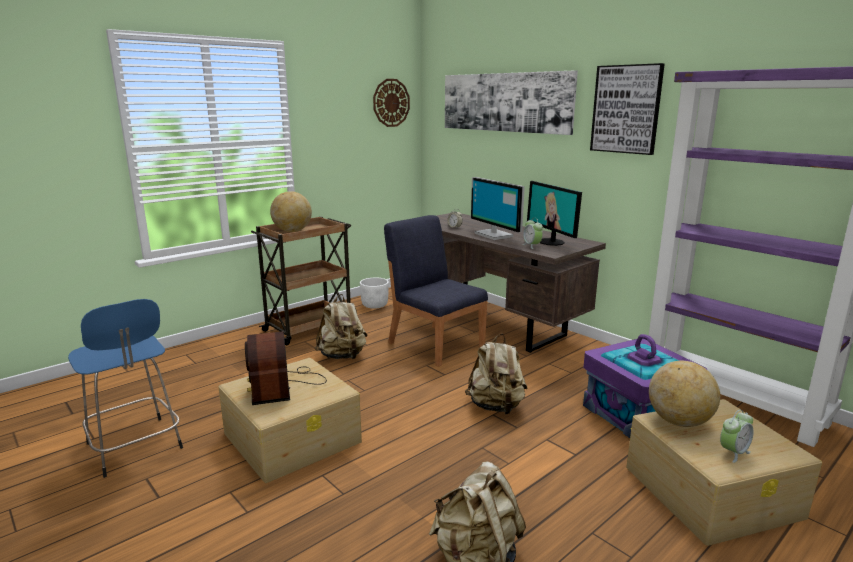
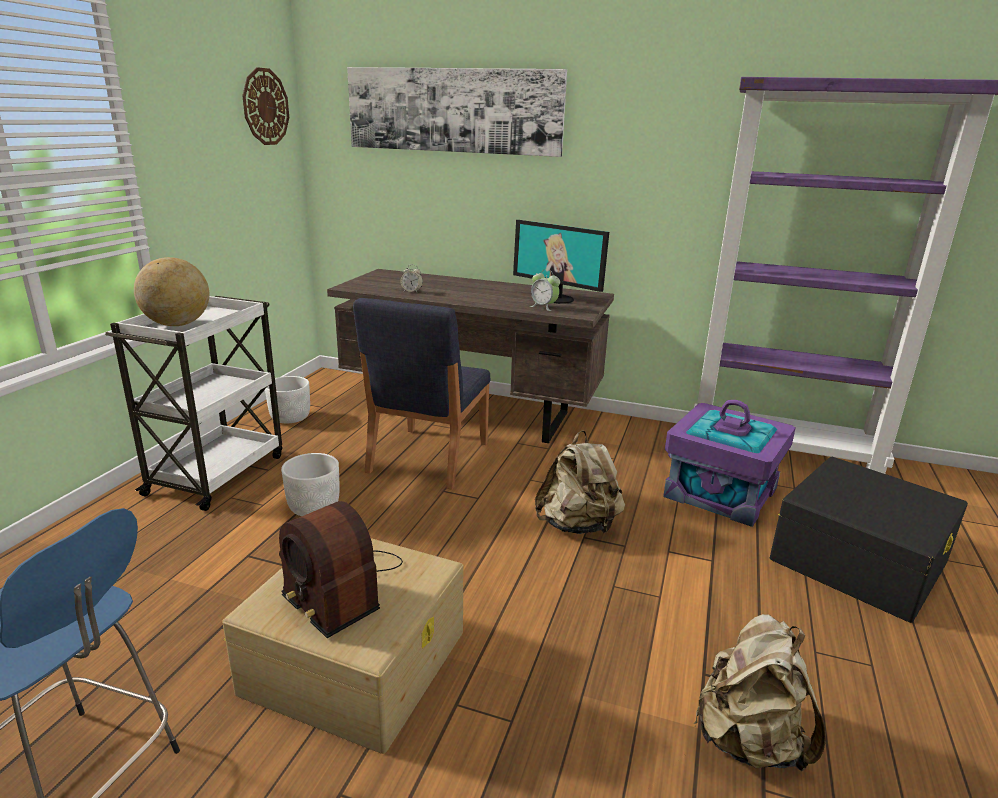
camera: 30 degrees left, 5 degrees up
(309, 327) = (218, 473): brown cart -> white cart
(342, 356) = (314, 507): beige backpack -> white planter
(435, 344) = (427, 458): blue chair -> blue chair turned 90 degrees counterclockwise
(495, 235) = (478, 296): monitor -> none
(626, 109) = (637, 123): picture -> none
(679, 422) = (829, 494): globe -> none
(712, 491) = (859, 559): beige storage box -> black storage box
(733, 452) = (905, 515): alarm clock -> none

